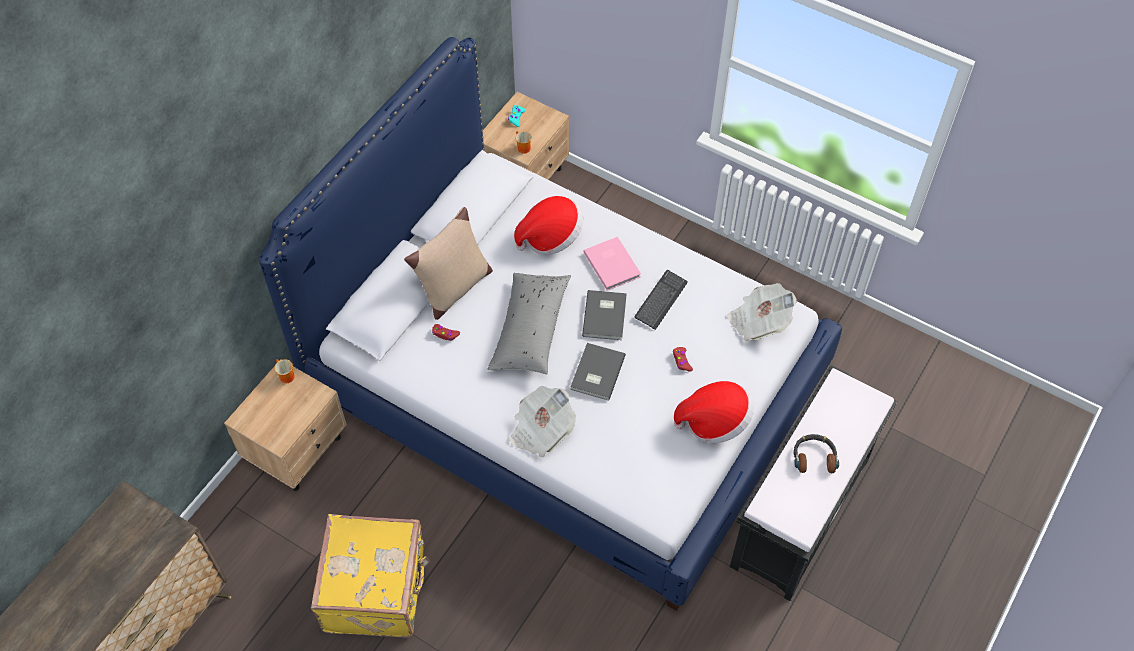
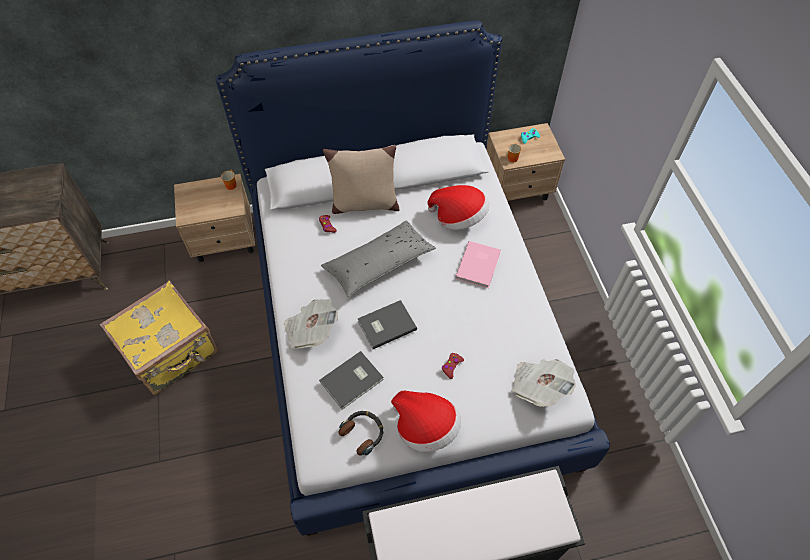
camera: 45 degrees right, 0 degrees up
(606, 315) = (436, 294): grey book -> grey book (353, 381)
(661, 300) = (484, 314): keyboard -> none
(814, 456) = (464, 522): headphones -> headphones (363, 433)

